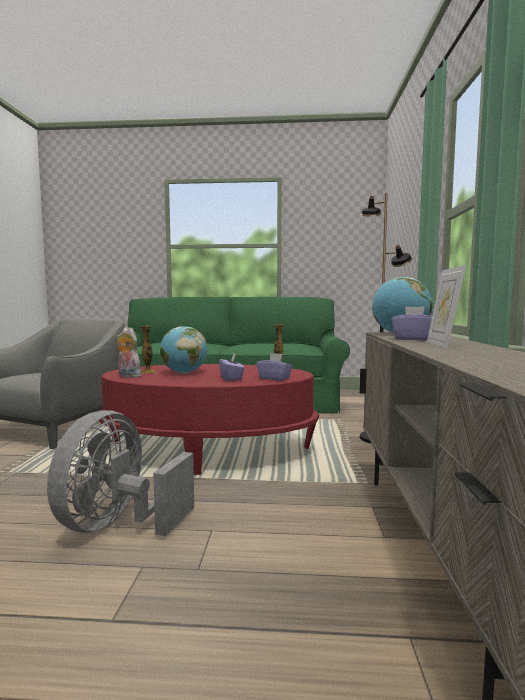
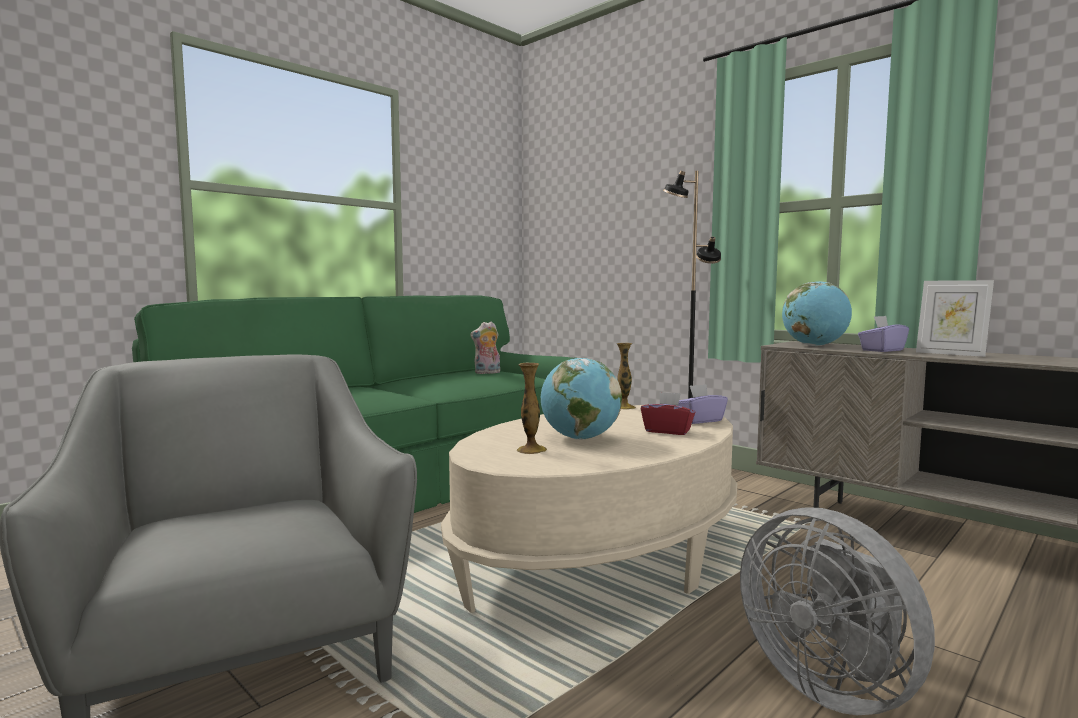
camera: 50 degrees left, 0 degrees up
(128, 376) = (553, 463): plush toy -> plush toy (487, 373)
(208, 449) = (601, 557): red coffee table -> beige coffee table
(231, 378) = (667, 431): purple tissue box -> red tissue box

